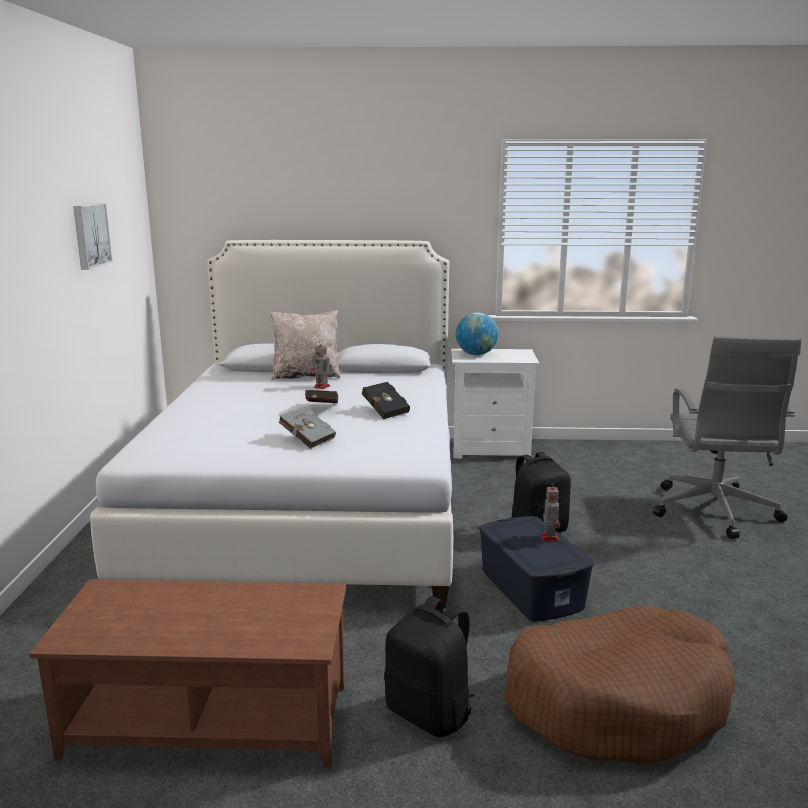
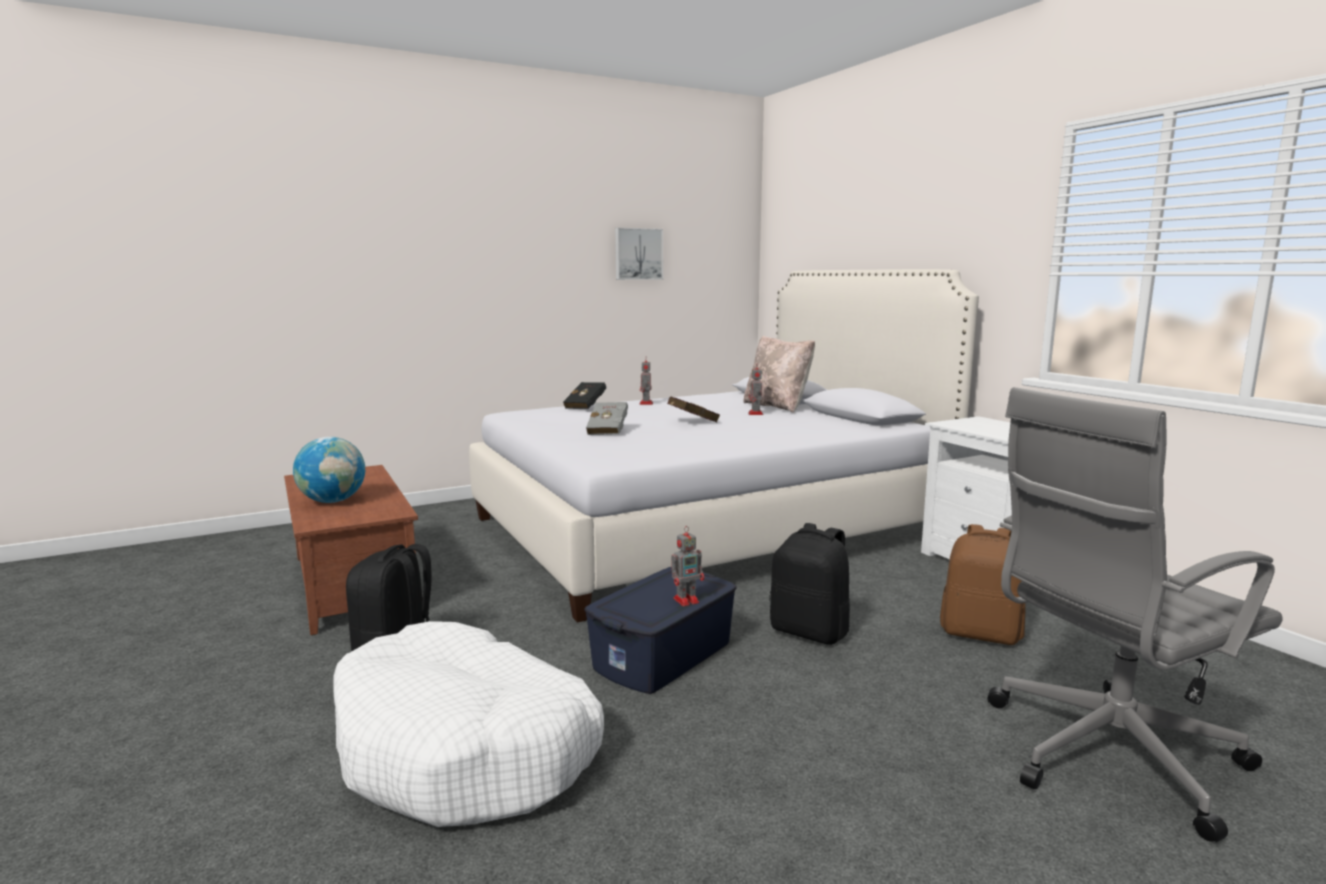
camera: 60 degrees right, 5 degrees down
(207, 405) = (646, 403): none -> toy robot
(385, 411) = (725, 435): black book -> black book (586, 406)
(476, 354) = (981, 424): globe -> globe (333, 501)
(579, 488) = (981, 633): none -> brown backpack
(617, 702) = (466, 749): brown dog bed -> white dog bed

